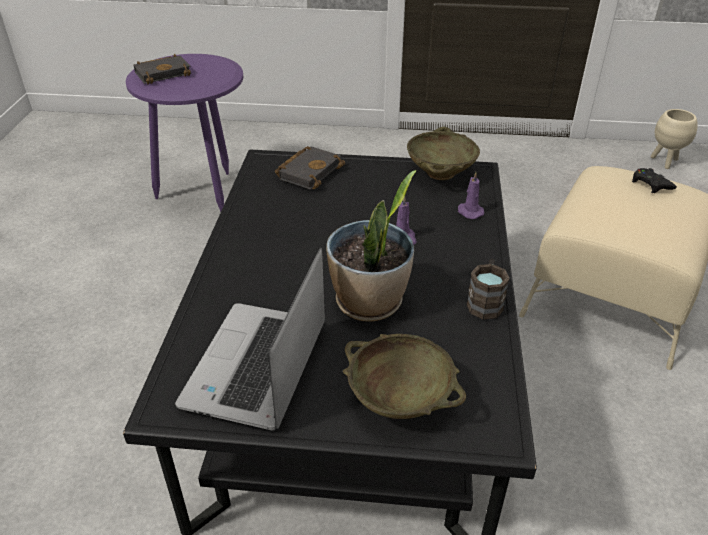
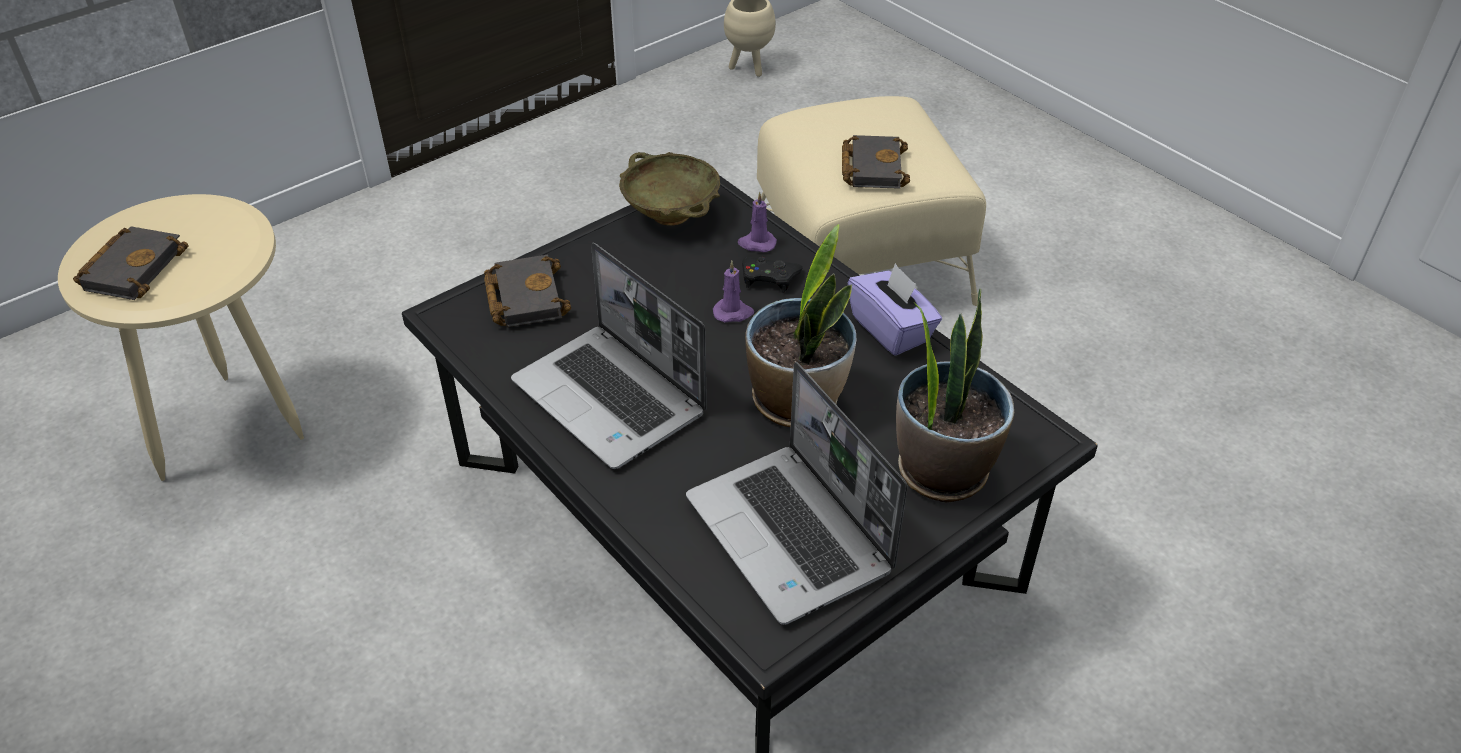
camera: 45 degrees left, 5 degrees up
(204, 197) = (238, 432): purple side table -> beige side table
(278, 239) = (612, 398): none -> laptop
(399, 400) = (942, 469): beige bowl -> potted plant
(485, 301) = (891, 329): brown mug -> purple tissue box
(621, 217) = (871, 167): none -> black book
(651, 184) = (855, 113): black game controller -> black game controller (769, 278)

